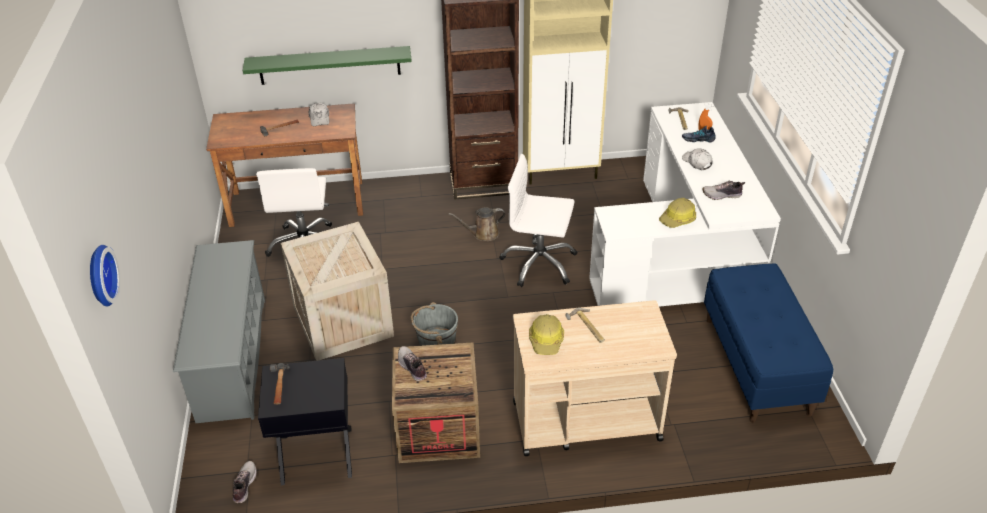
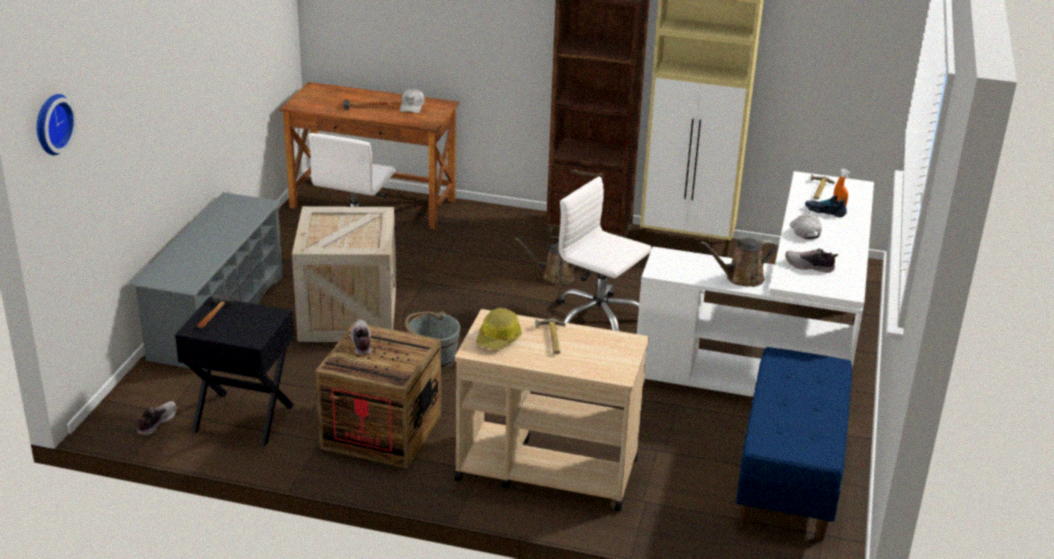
camera: 20 degrees right, 10 degrees down
(329, 65) = (438, 51): green shelf -> none
(678, 219) = (741, 278): hard hat -> brown watering can

